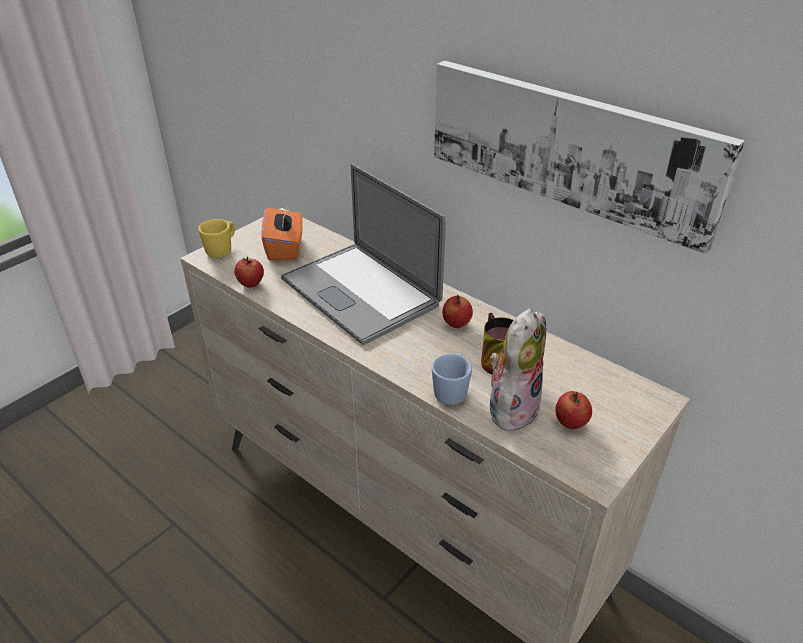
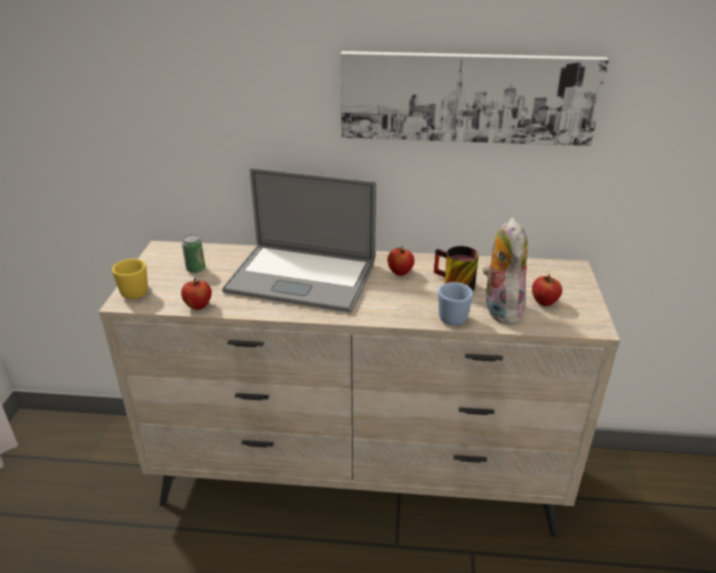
camera: 35 degrees left, 5 degrees down
(285, 248) = (195, 269): orange tissue box -> can

